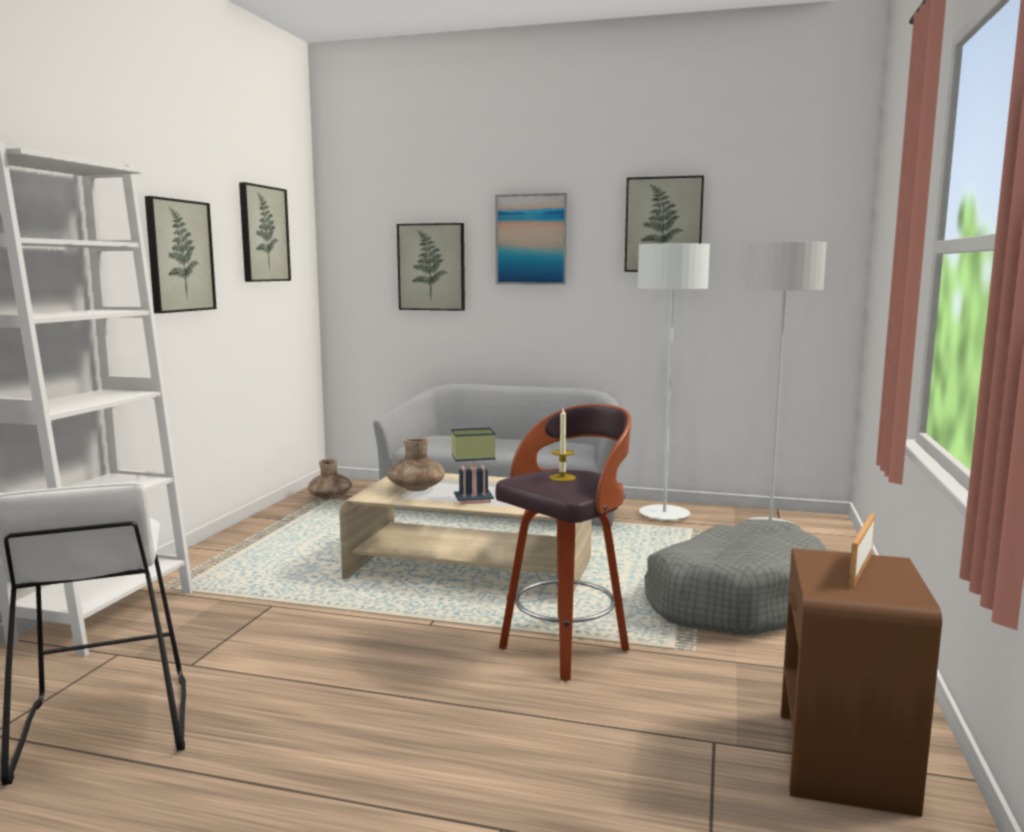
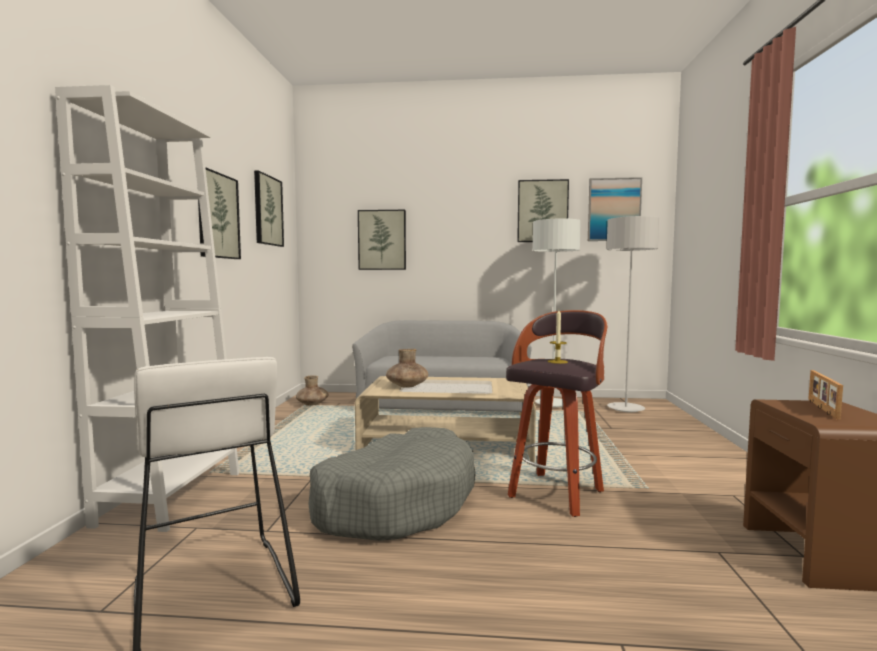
camera: 10 degrees left, 5 degrees down
(472, 500) = (455, 391): table lamp -> none
(531, 239) = (453, 221): picture -> picture (614, 210)
(735, 600) = (644, 453): grey dog bed -> grey dog bed (395, 502)

